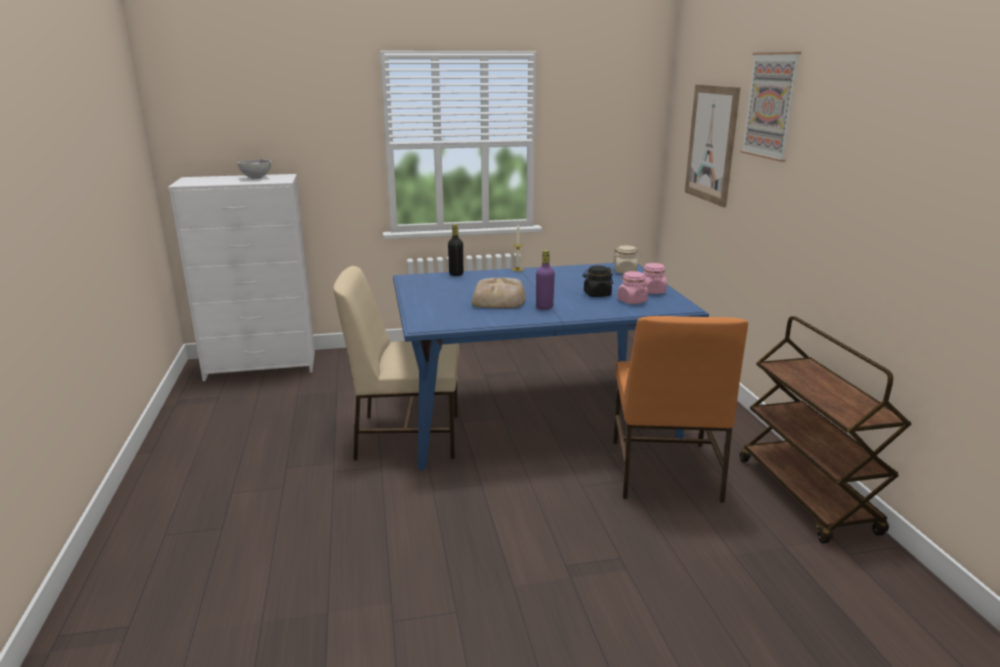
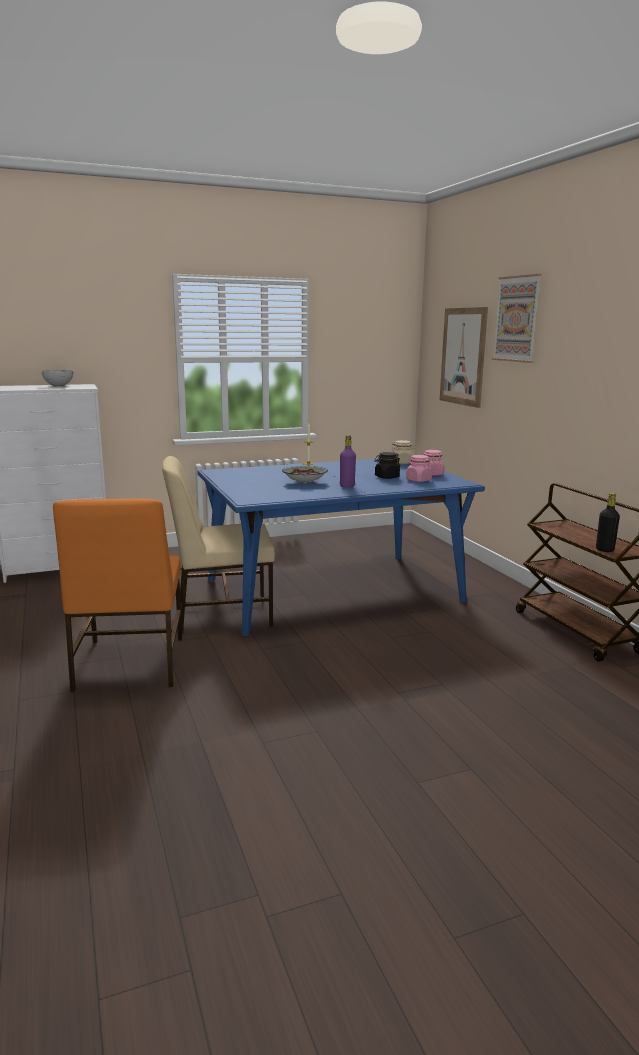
camera: 10 degrees left, 5 degrees down
(456, 274) = (255, 468): black bottle -> black bottle (604, 550)
(499, 299) = (304, 482): bread -> bowl
(664, 471) = (457, 623): orange chair -> orange chair (129, 664)

